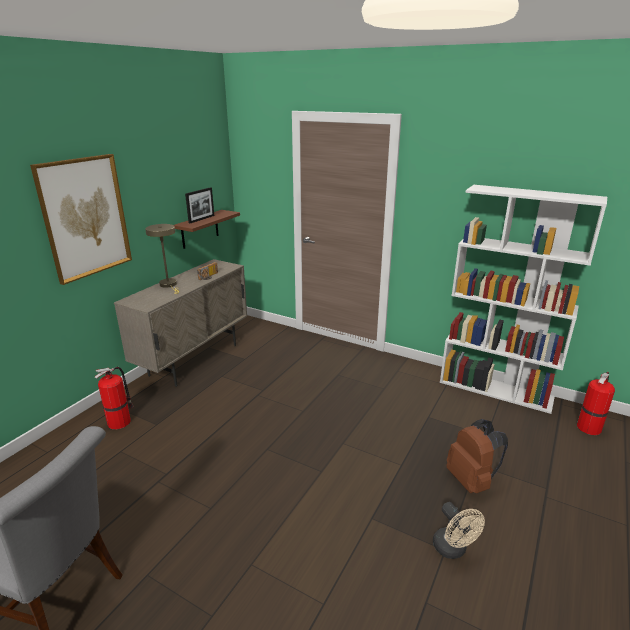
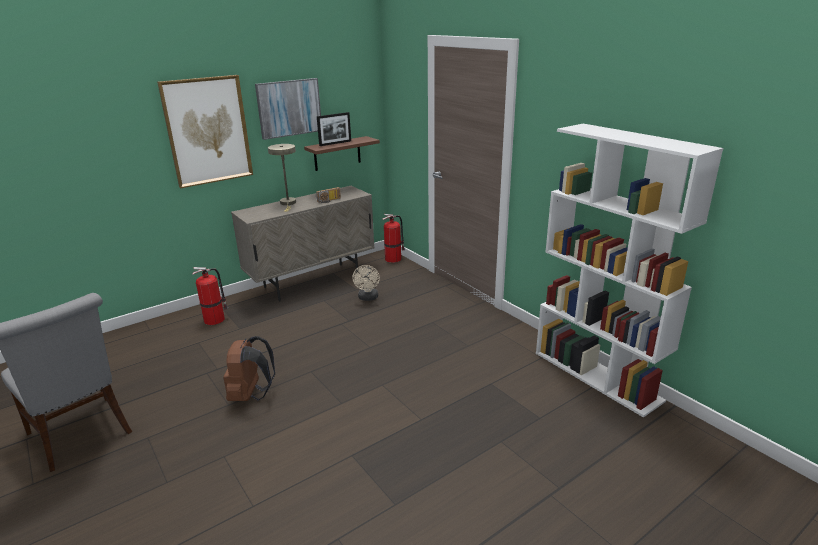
camera: 25 degrees right, 0 degrees up
(158, 186) = (289, 108): none -> picture
(453, 550) = (403, 507): beige fan -> beige fan (368, 298)
(471, 480) = (480, 454): brown backpack -> brown backpack (251, 395)
(589, 427) = (681, 444): fire extinguisher -> fire extinguisher (394, 259)

